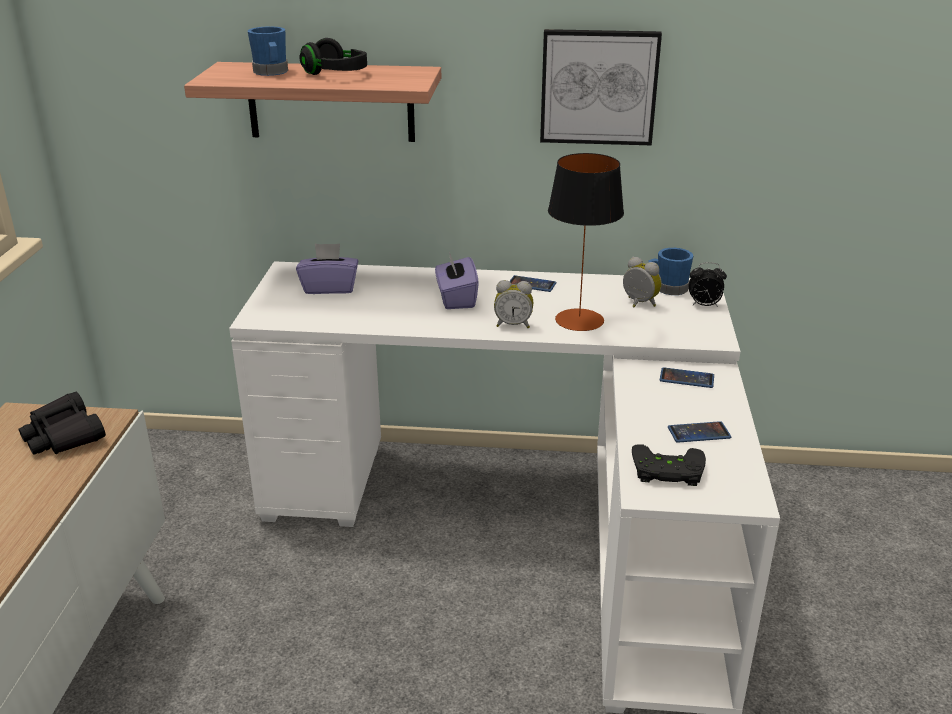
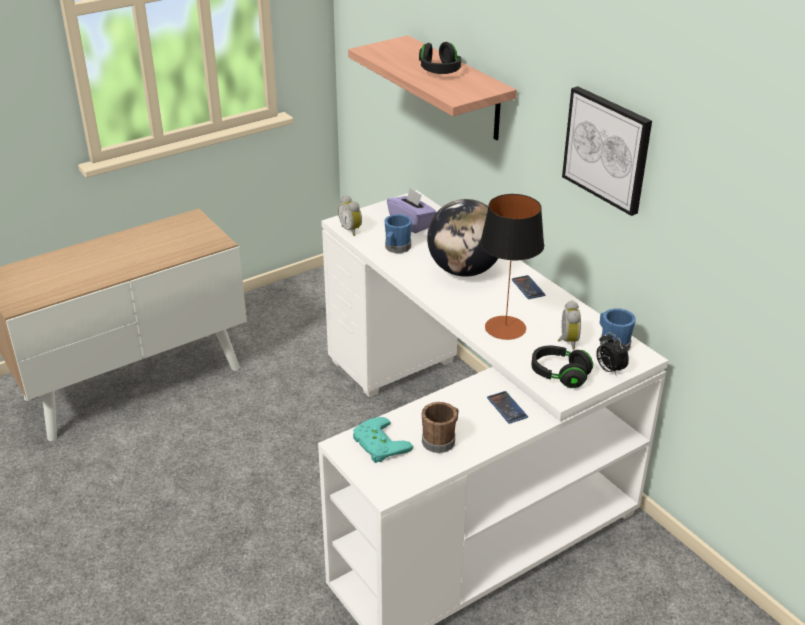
camera: 50 degrees right, 5 degrees up
(63, 435) = (191, 240): black binoculars -> none
(271, 72) = (410, 56): blue mug -> blue mug (396, 248)
(456, 299) = (464, 270): purple tissue box -> globe
(513, 324) = (461, 306): alarm clock -> alarm clock (352, 230)
(667, 472) = (377, 445): black game controller -> turquoise game controller
(685, 328) = (559, 375): none -> black headphones
(699, 433) = (441, 440): phone -> brown mug

